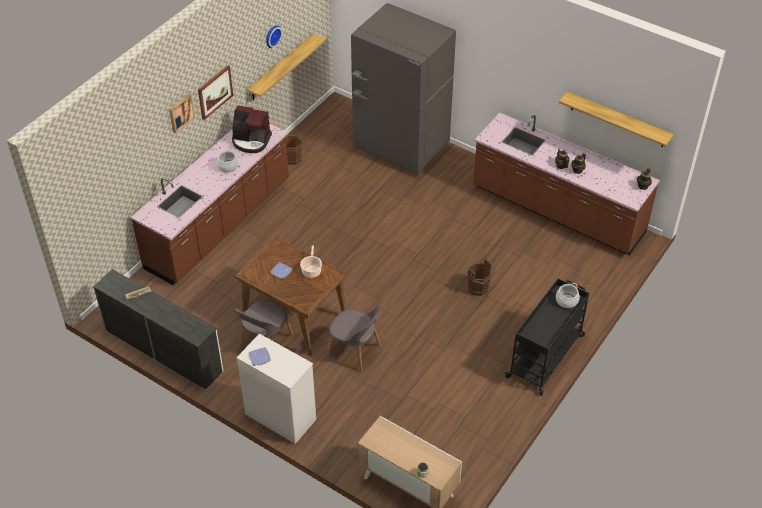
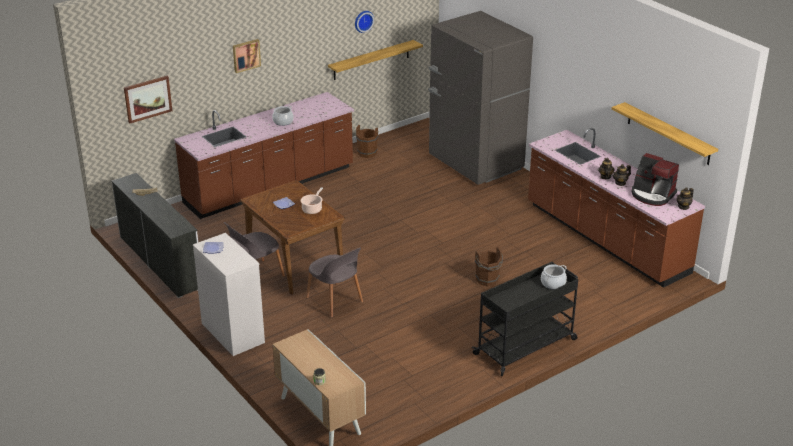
camera: 20 degrees right, 15 degrees down
(214, 92) = (288, 51): picture -> picture (147, 99)
(251, 141) = (316, 109): coffee machine -> coffee machine (652, 195)

